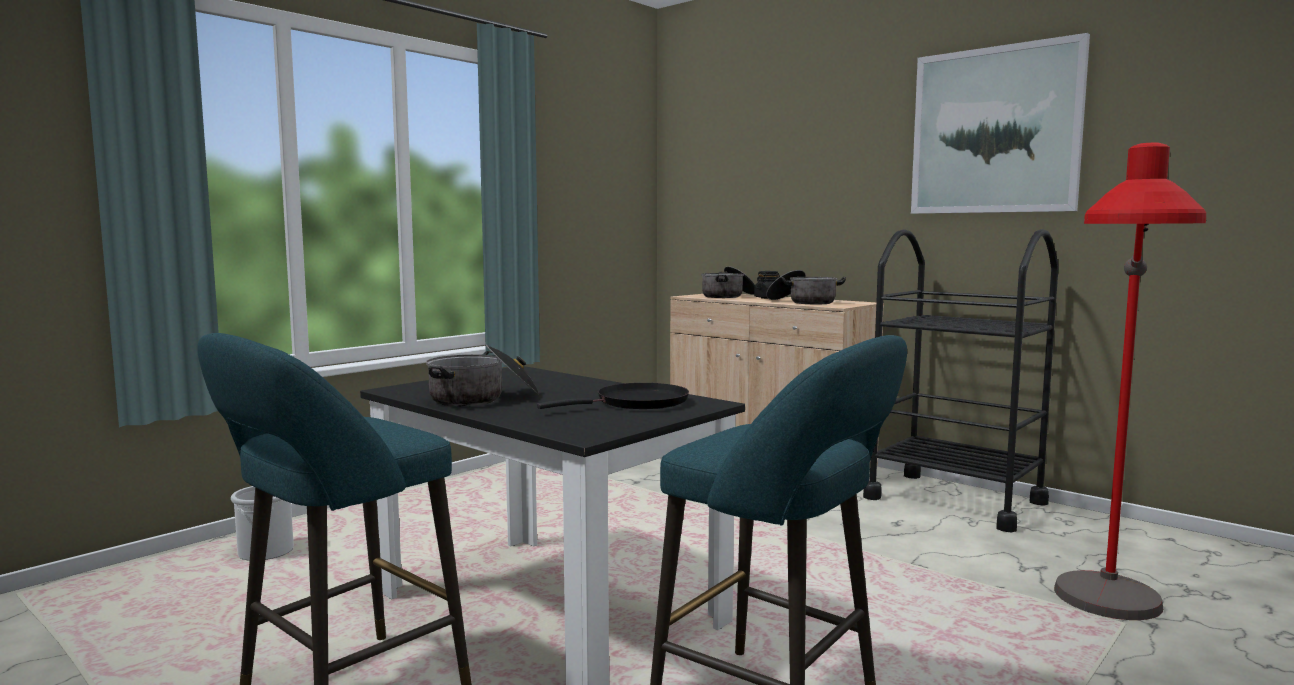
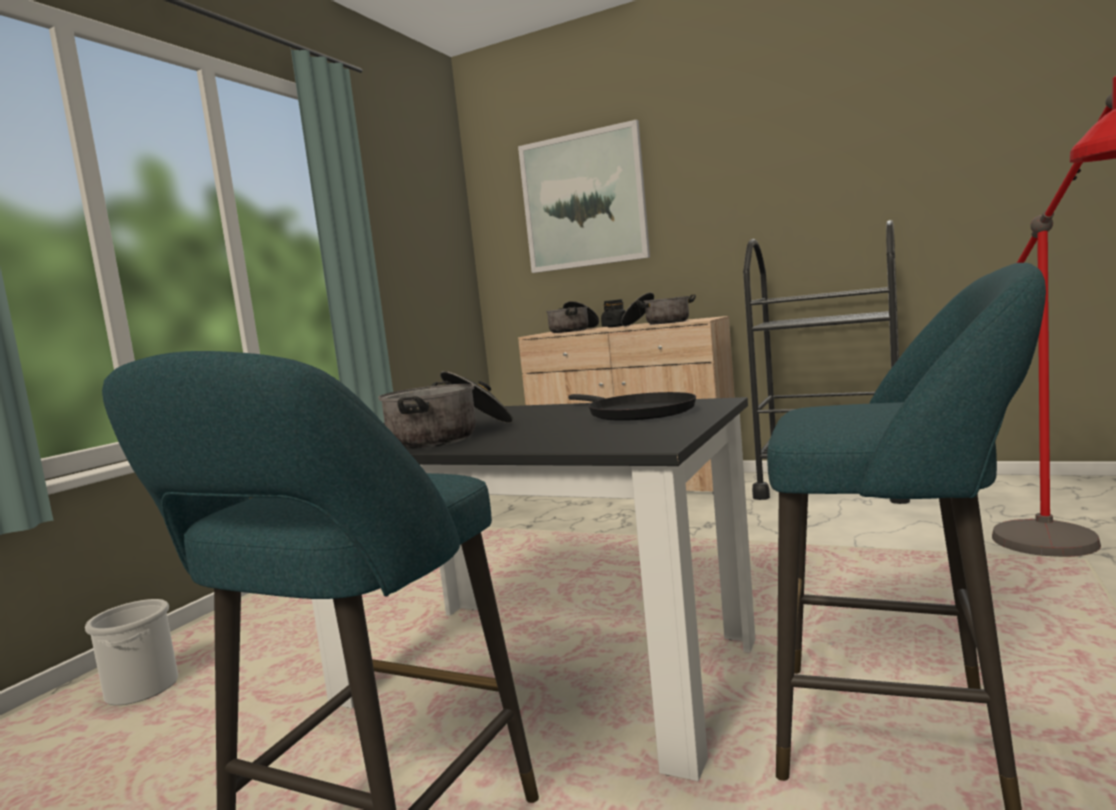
camera: 15 degrees left, 0 degrees up
(636, 403) = (636, 413): black frying pan -> black frying pan turned 105 degrees clockwise
(995, 131) = (817, 141): picture -> picture (583, 200)

